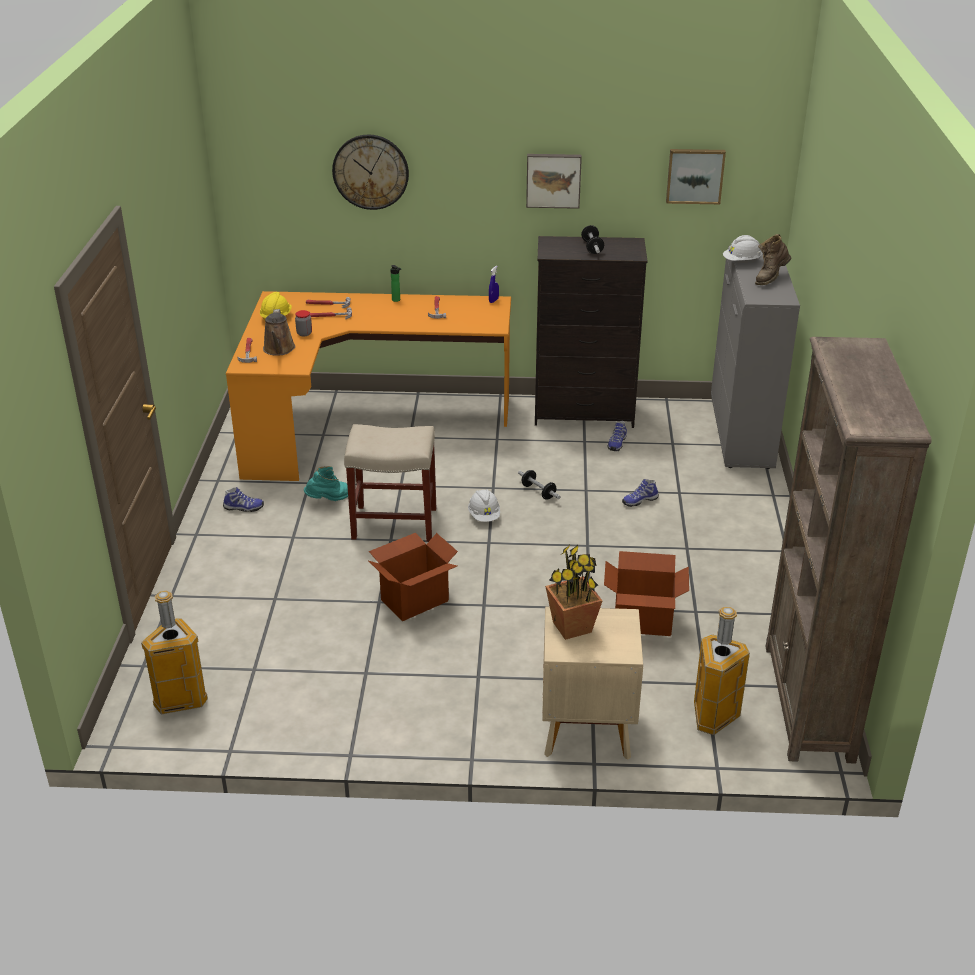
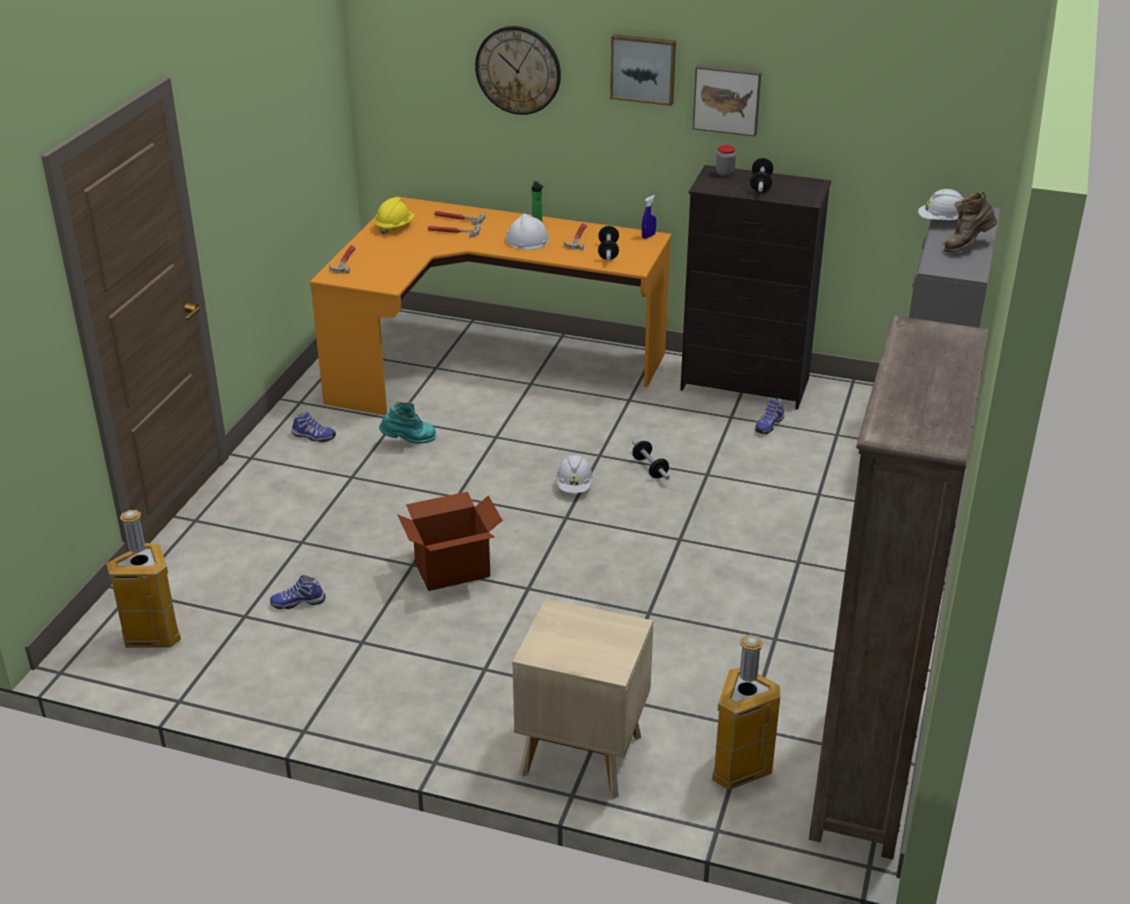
camera: 15 degrees right, 0 degrees up
(279, 350) = (379, 263): brown watering can -> none
(304, 333) = (416, 248): jar -> jar (724, 173)
(393, 523) = (467, 479): beige stool -> none
(395, 315) = (526, 240): none -> white hard hat
(467, 317) = (608, 252): none -> dumbbell
(571, 627) = (563, 627): potted plant -> none
(639, 500) = (766, 496): shoe -> shoe (298, 602)
(643, 621) = (705, 639): cardboard box -> none
(695, 175) = (899, 110): picture -> picture (643, 68)

